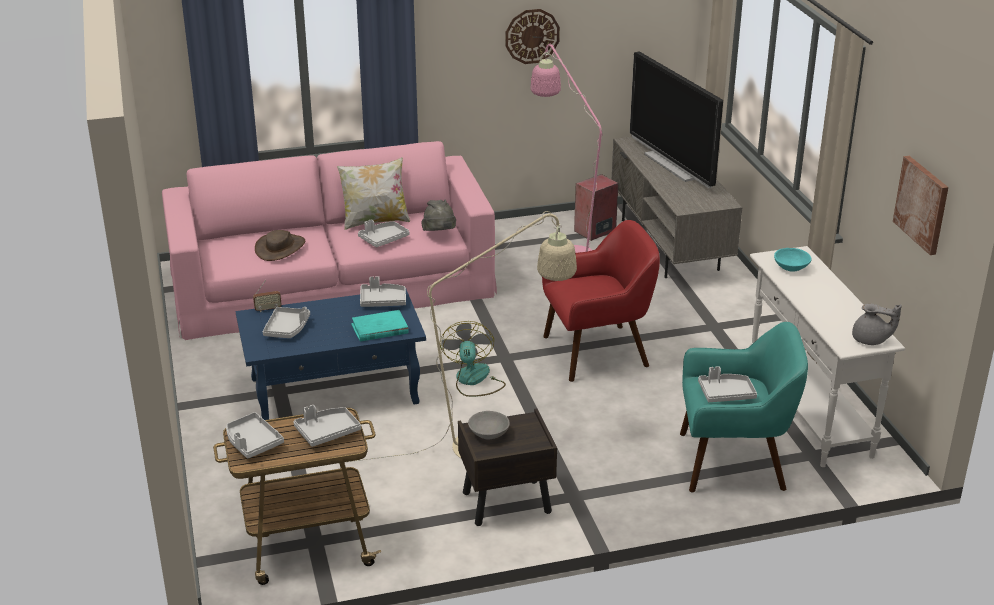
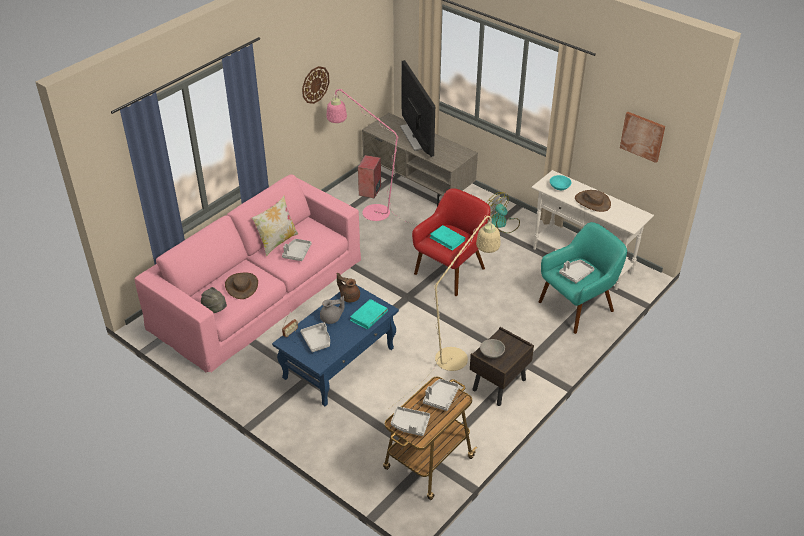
camera: 35 degrees left, 10 degrees up
(382, 301) = (349, 296): grey tray -> brown teapot
(439, 234) = (325, 236): grey hat -> grey hat (215, 311)
(473, 380) = (406, 319): fan -> fan (502, 223)
(589, 290) = (447, 239): none -> turquoise book
(673, 165) = (414, 137): television -> television turned 135 degrees counterclockwise
(821, 300) = (592, 202): none -> brown hat
(870, 340) = (636, 217): grey teapot -> grey teapot (331, 319)

